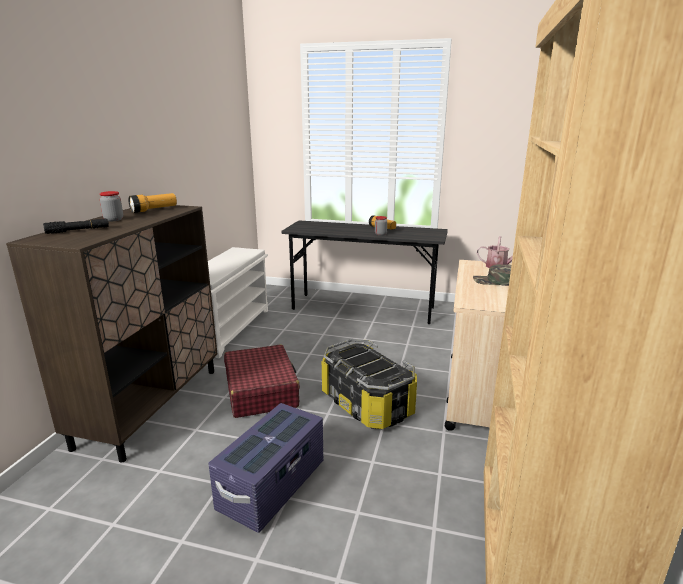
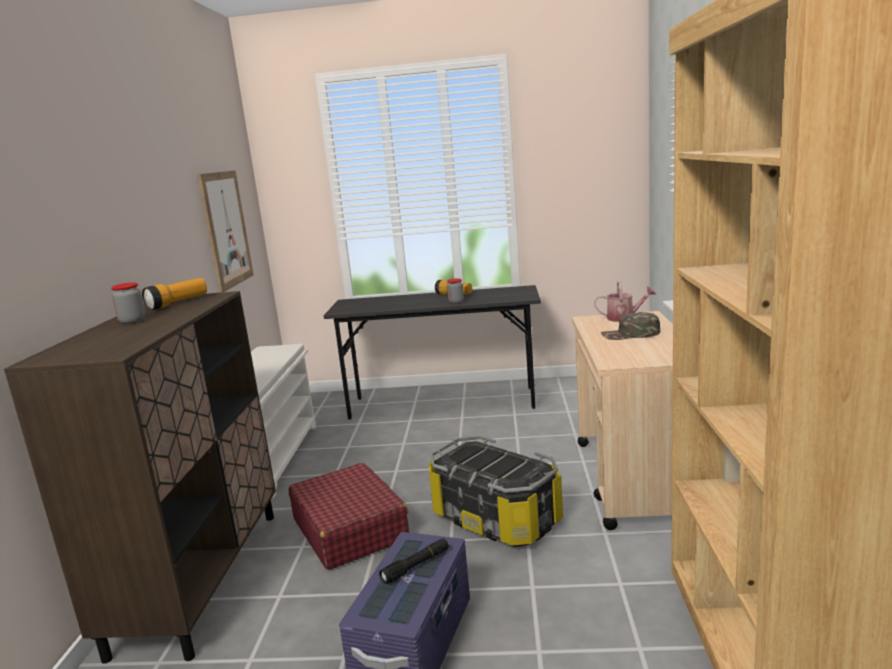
camera: 10 degrees left, 5 degrees down
(78, 231) = (96, 340): black flashlight -> black flashlight (416, 566)
(218, 158) = (226, 229): none -> picture

